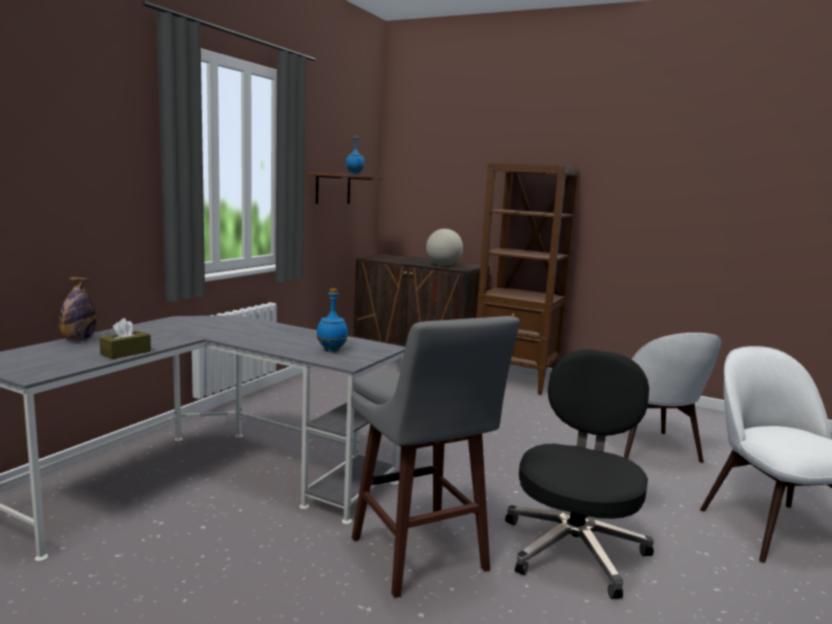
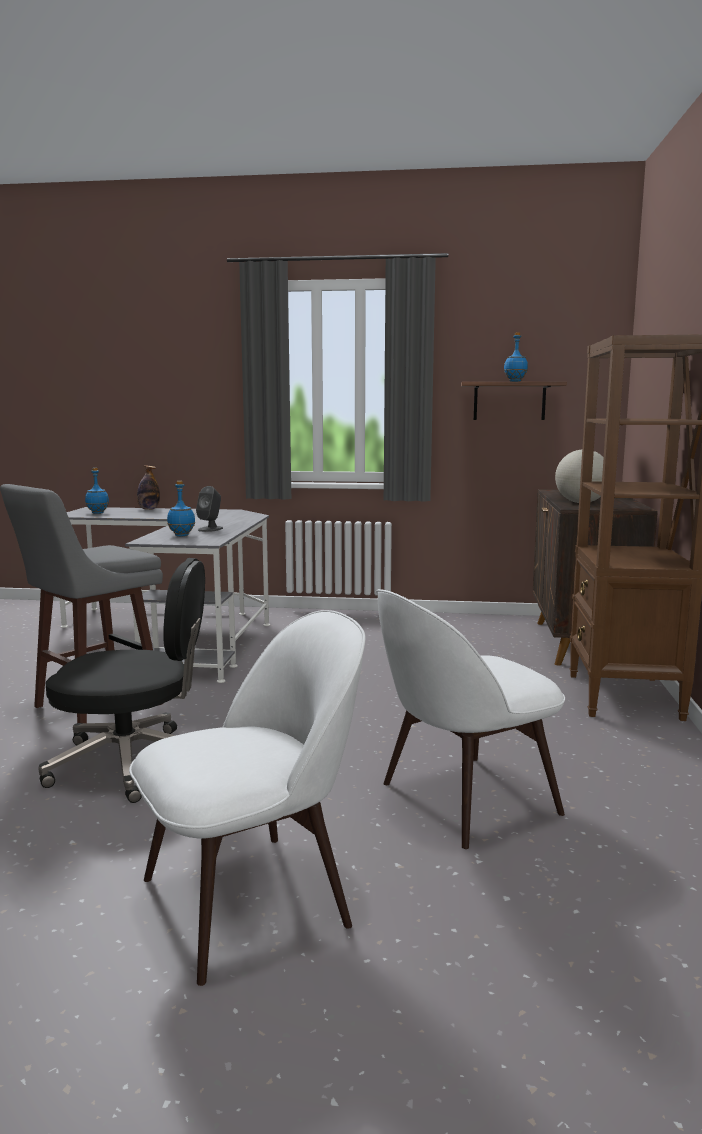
camera: 70 degrees right, 0 degrees up
(56, 361) = (97, 513): none -> blue bottle
(126, 353) = (127, 516): brown tissue box -> none
(304, 338) = (210, 529): none -> grey speaker

